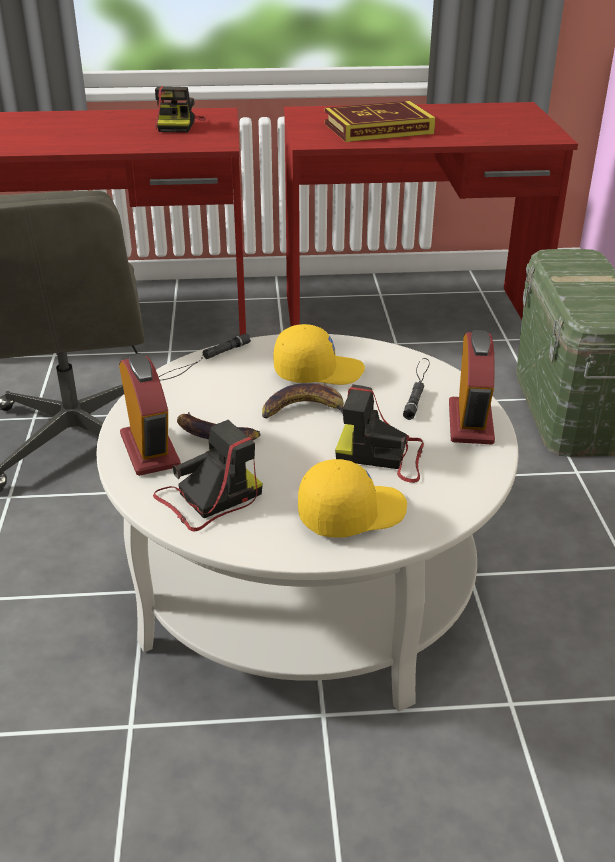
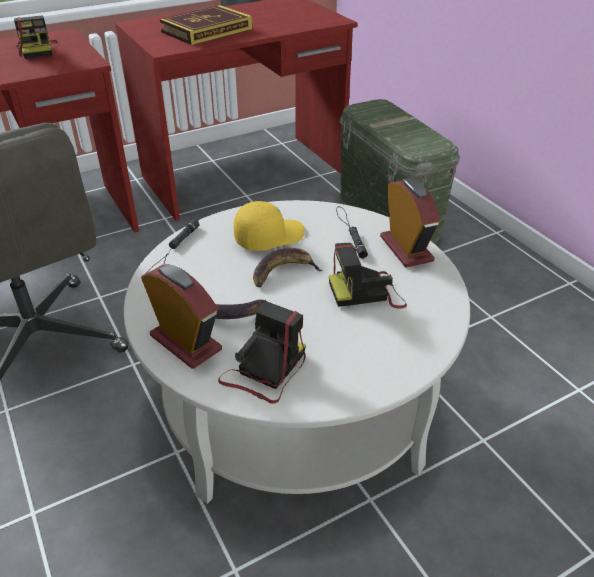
camera: 25 degrees left, 5 degrees up
(351, 513) = (380, 346): yellow cap -> none

